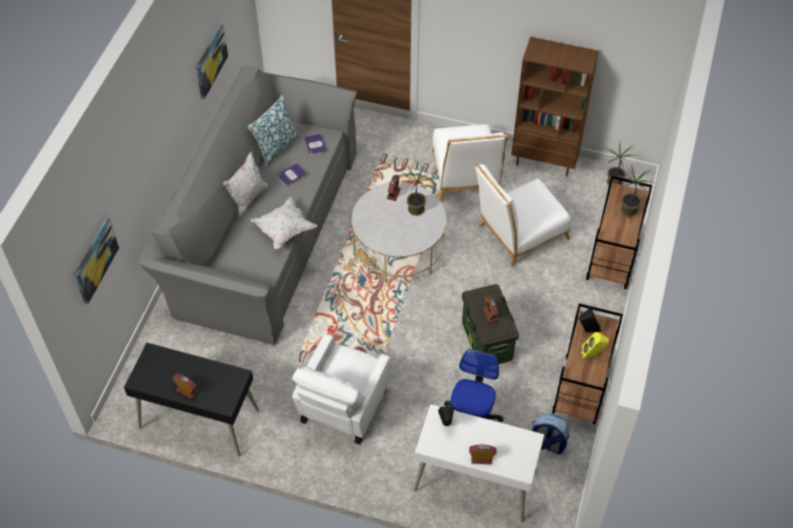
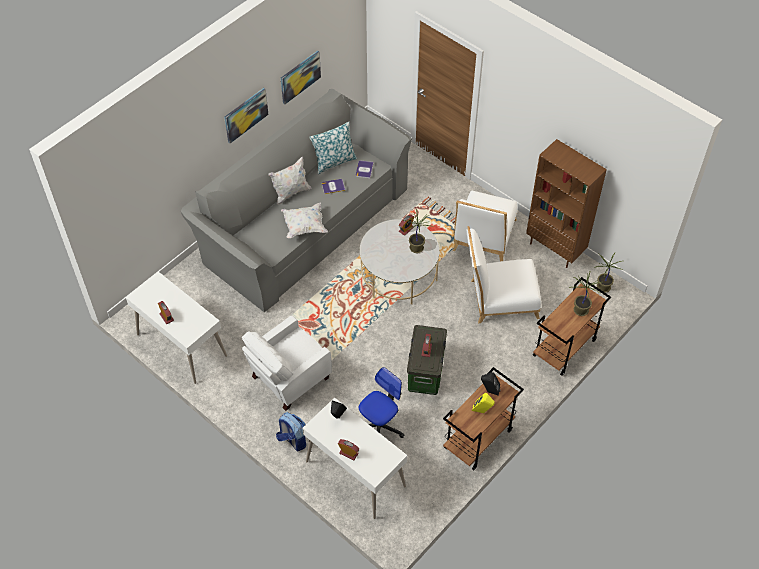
camera: 25 degrees right, 0 degrees up
(95, 260) = (135, 195): picture -> picture (245, 115)
(199, 420) = (181, 345): black desk -> white desk
(546, 444) = (426, 469): backpack -> backpack (292, 440)

